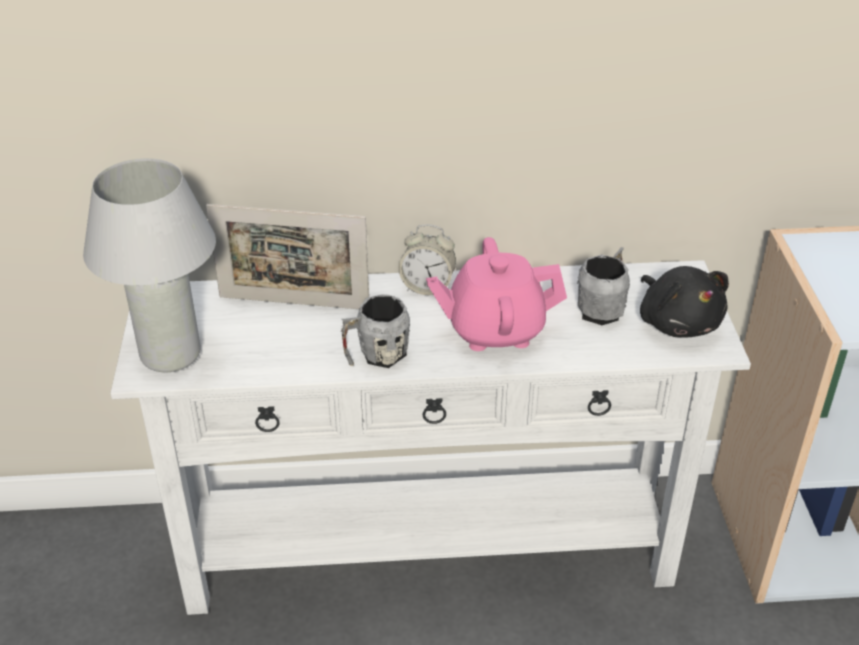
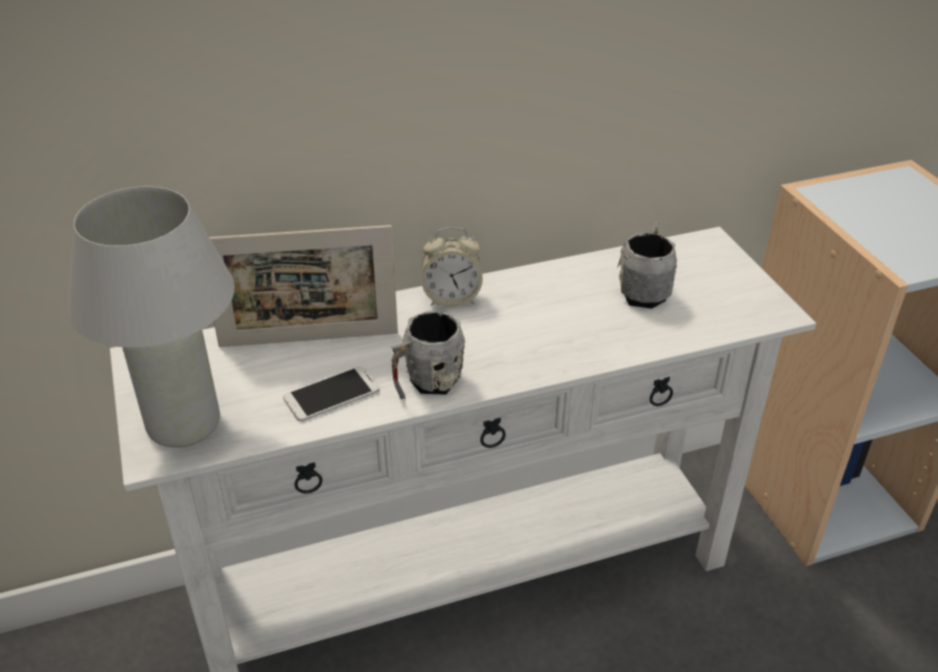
camera: 15 degrees left, 0 degrees up
(294, 351) = (331, 394): none -> phone
(494, 330) = (543, 332): pink teapot -> none
(678, 322) = (725, 293): black plush toy -> none

